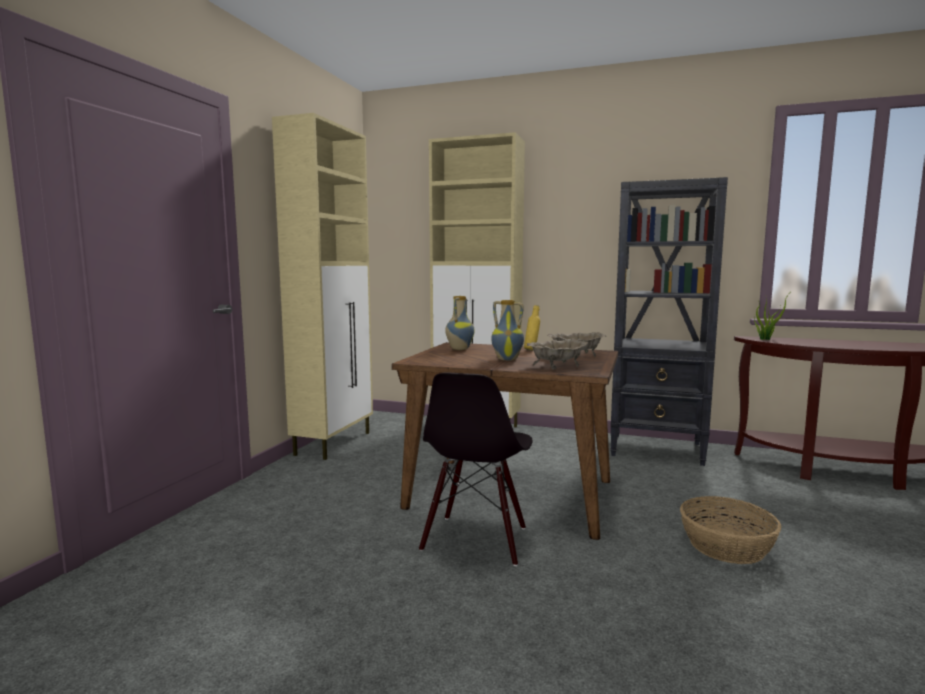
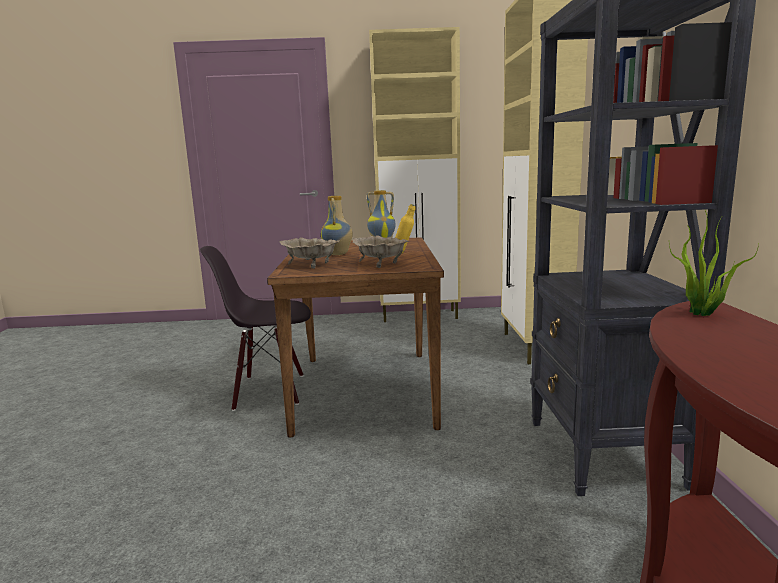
camera: 70 degrees right, 5 degrees up
(727, 546) = (299, 511): basket -> none

